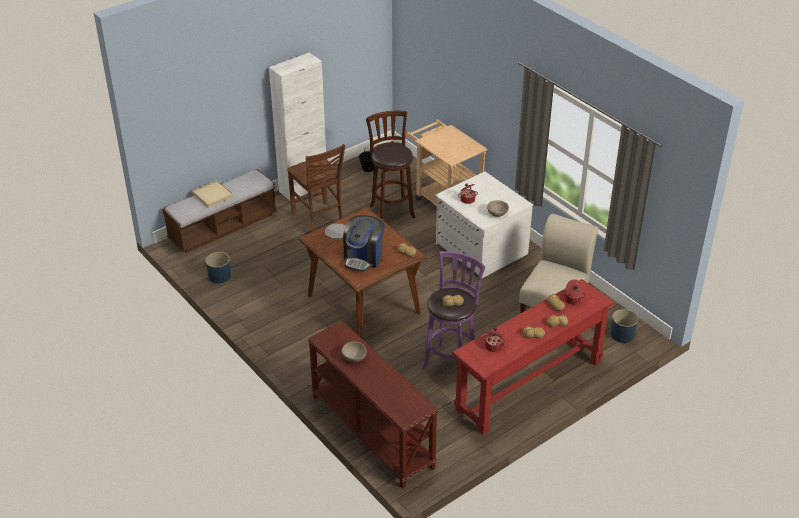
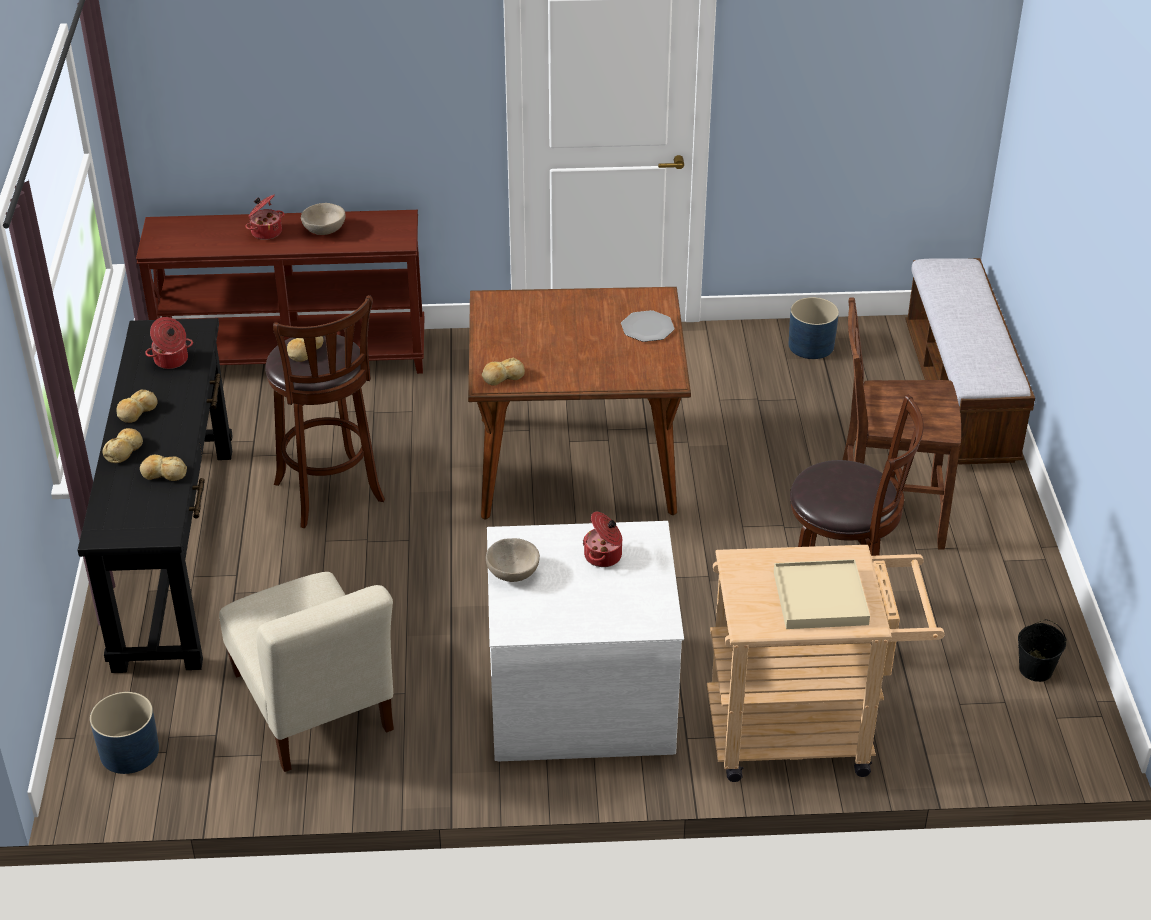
camera: 125 degrees right, 0 degrees up
(212, 195) = (968, 310): beige tray -> beige tray (820, 598)
(303, 188) = (1022, 540): white cabinet -> none
(363, 257) = (543, 327): coffee machine -> none
(450, 362) = (331, 495): purple stool -> brown stool
(529, 385) = (176, 554): red console table -> black console table
(573, 300) = (147, 501): cooking pot -> cooking pot (266, 231)

